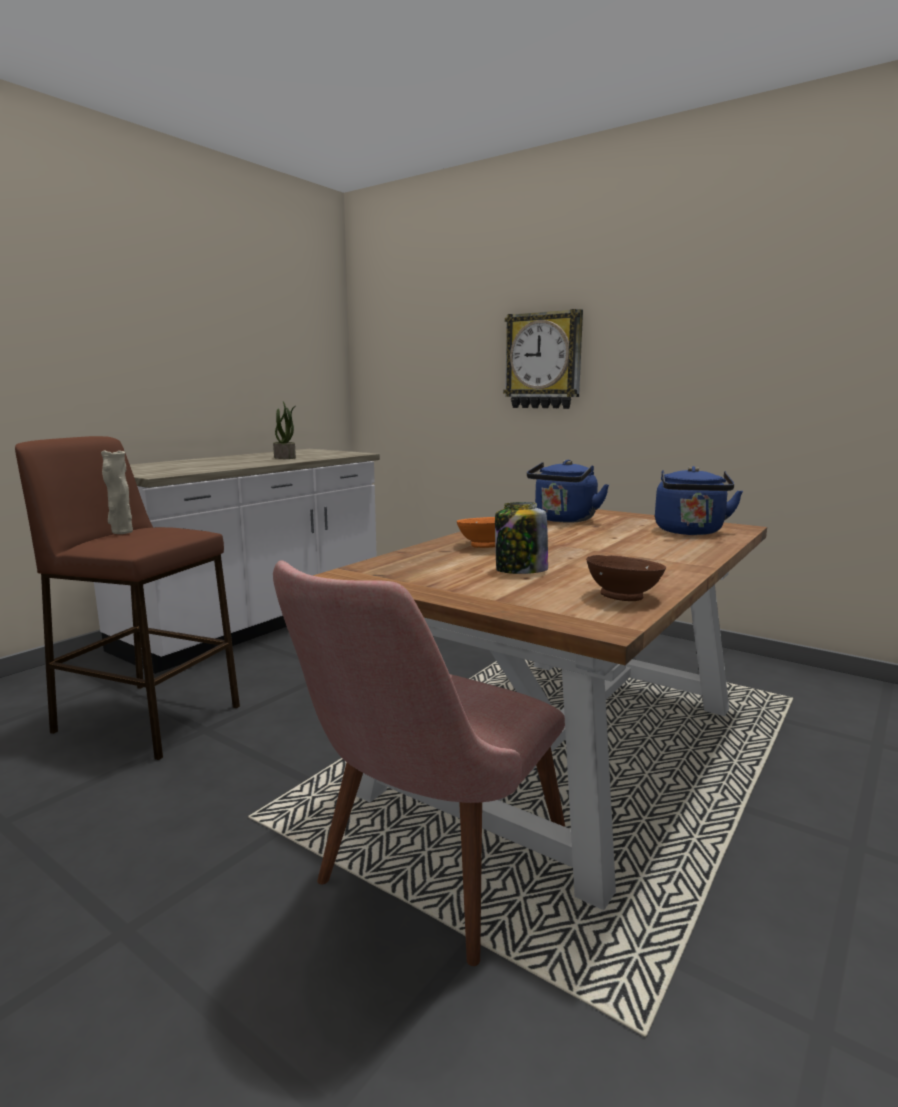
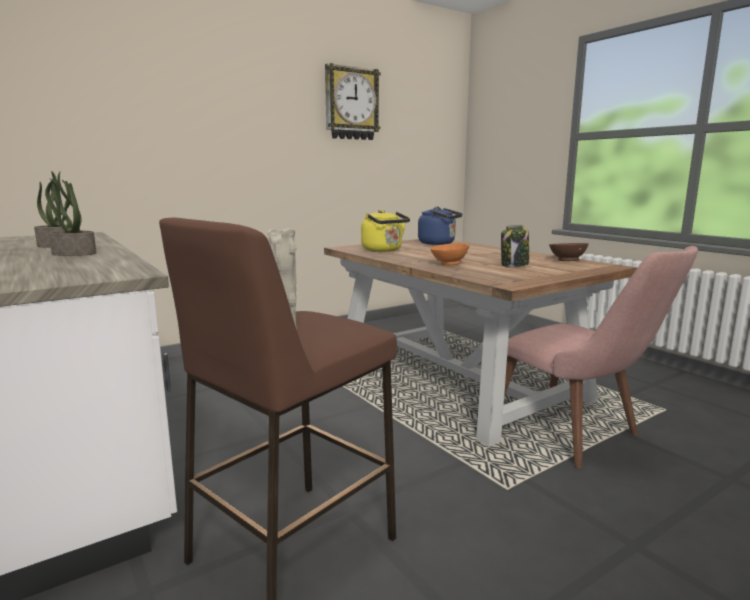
camera: 70 degrees left, 0 degrees up
(242, 462) = (73, 254): none -> potted plant
(544, 361) = (224, 139): wall clock -> wall clock (351, 104)
(564, 520) = (384, 250): blue kettle -> yellow kettle

